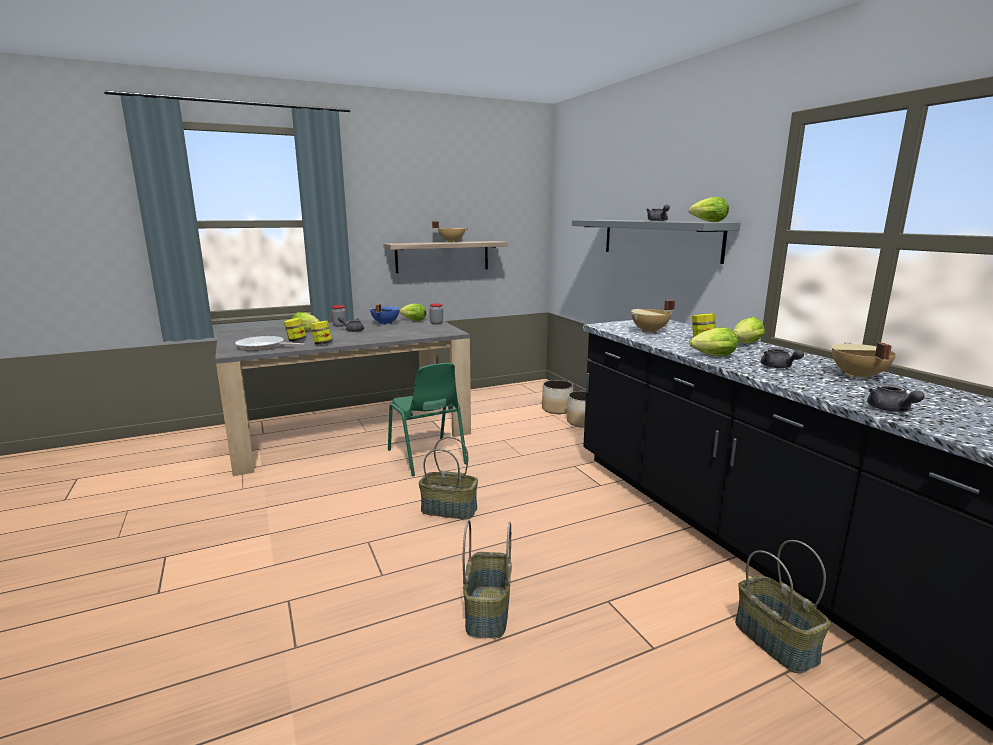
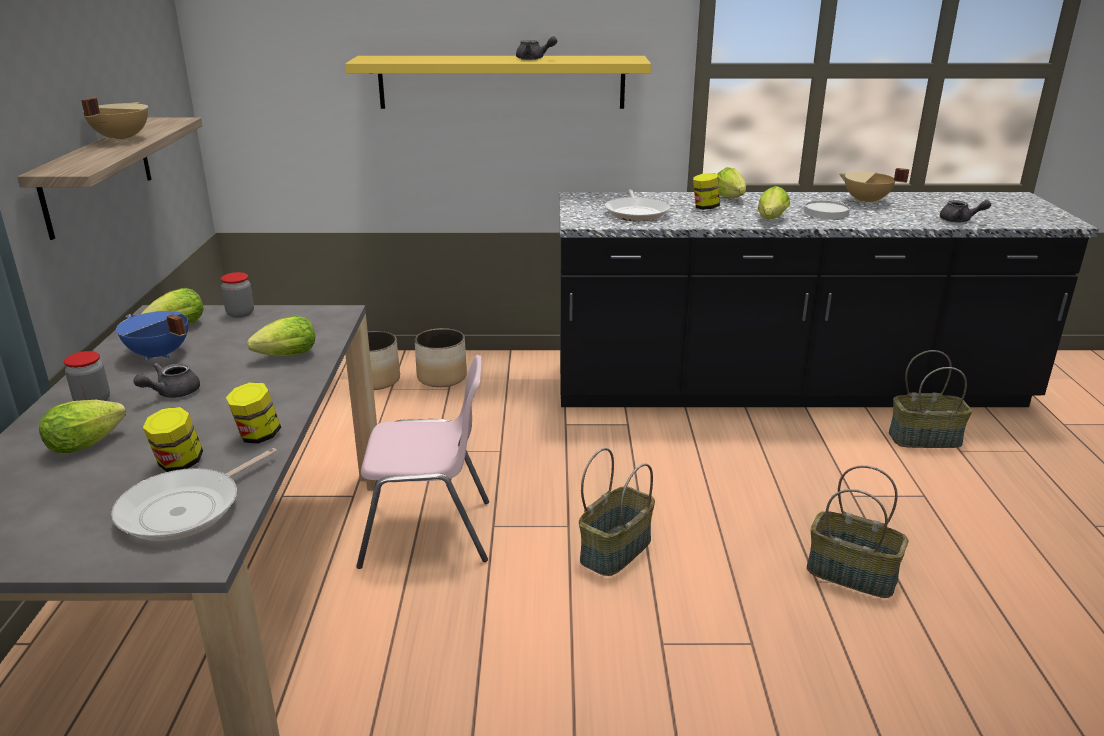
camera: 65 degrees left, 10 degrees up
(427, 457) = (429, 533): green chair -> pink chair
(650, 331) = (636, 213): beige cooking pot -> frying pan
(658, 239) = (501, 82): grey shelf -> yellow shelf
(706, 221) = (620, 58): lettuce -> lettuce (283, 356)
(778, 367) = (826, 212): grey teapot -> white plate

